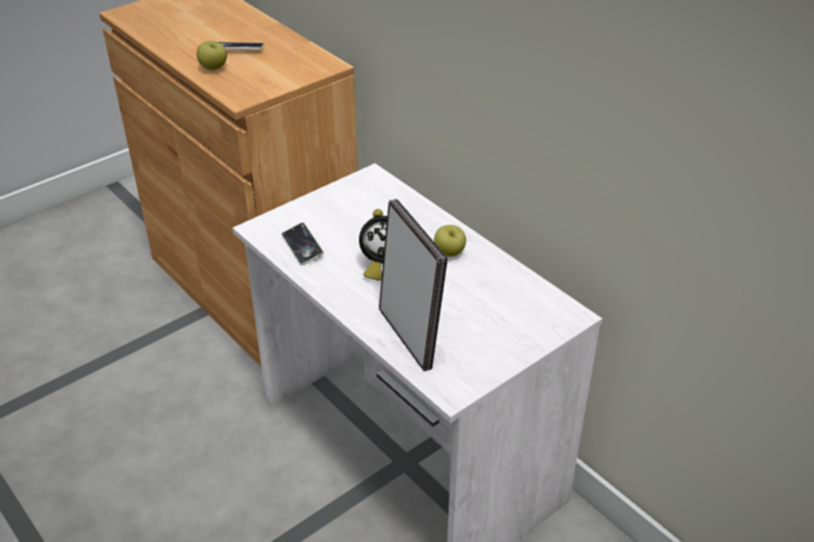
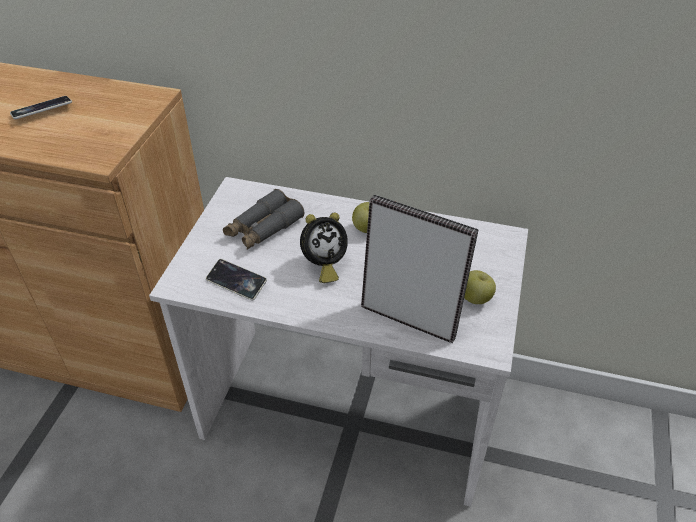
camera: 35 degrees left, 5 degrees up
(213, 68) = (36, 139): apple -> apple (475, 298)
(364, 216) = (263, 228): none -> grey binoculars

